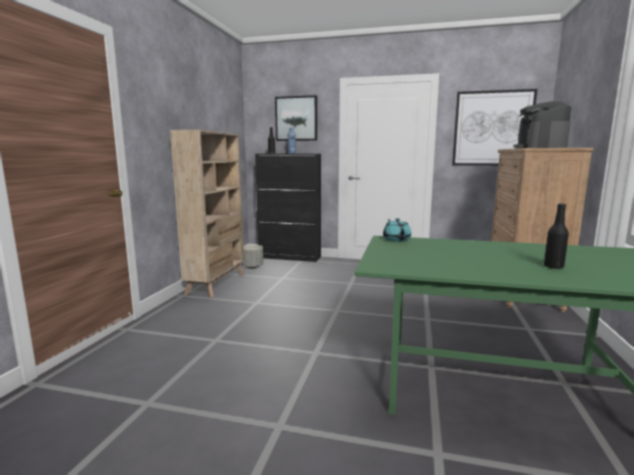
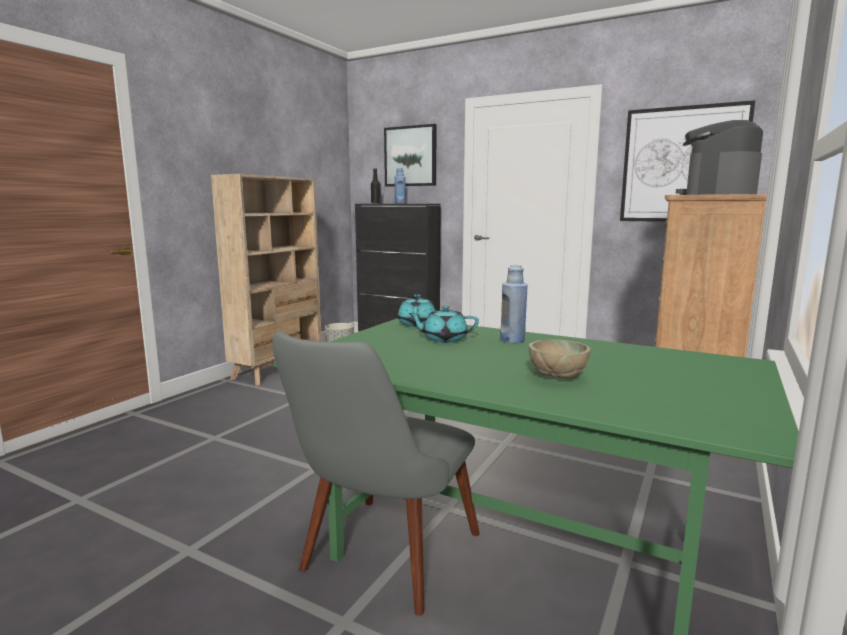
camera: 15 degrees right, 0 degrees up
(424, 411) = (380, 564): none -> grey chair
(436, 248) = (444, 339): none -> turquoise teapot
(478, 246) = (512, 340): none -> blue bottle
(553, 266) = (558, 377): black bottle -> beige bowl

